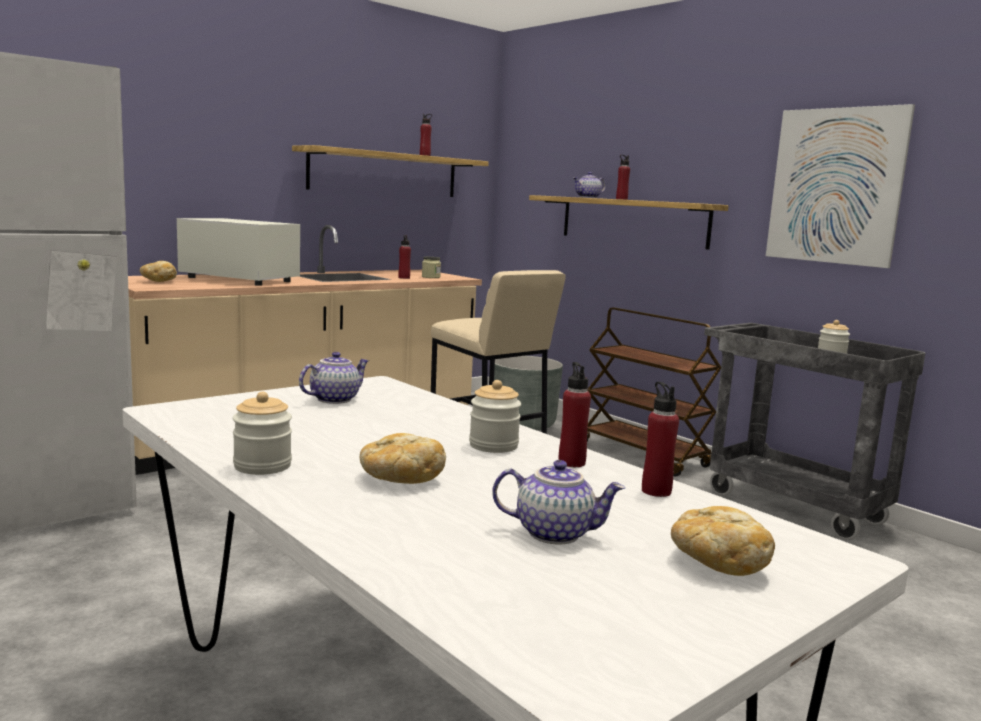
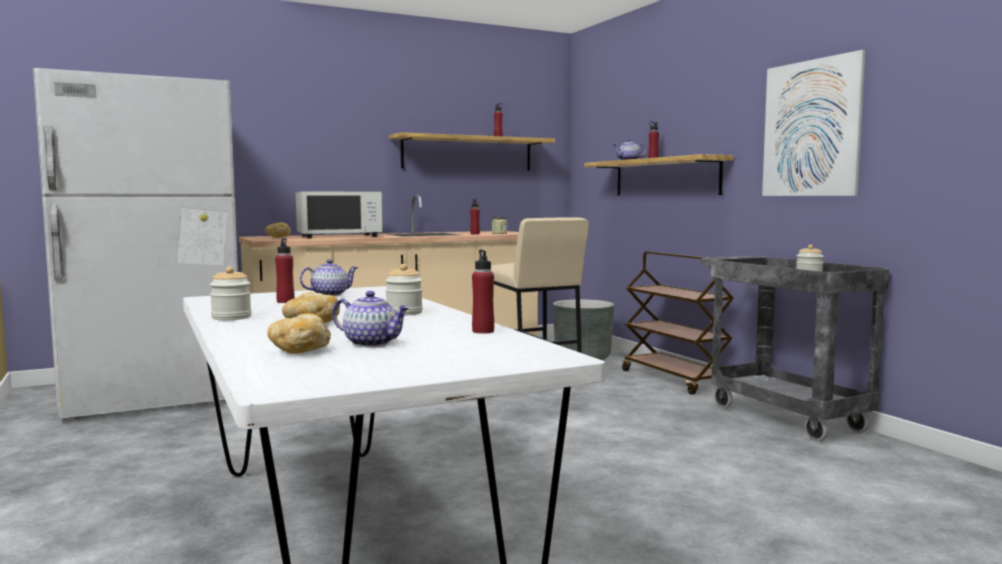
camera: 15 degrees right, 5 degrees down
(238, 279) = (339, 236): white microwave -> white microwave turned 120 degrees clockwise
(571, 462) = (446, 320): red bottle -> red bottle (285, 301)
(717, 563) = (460, 356): bread -> bread (300, 351)

